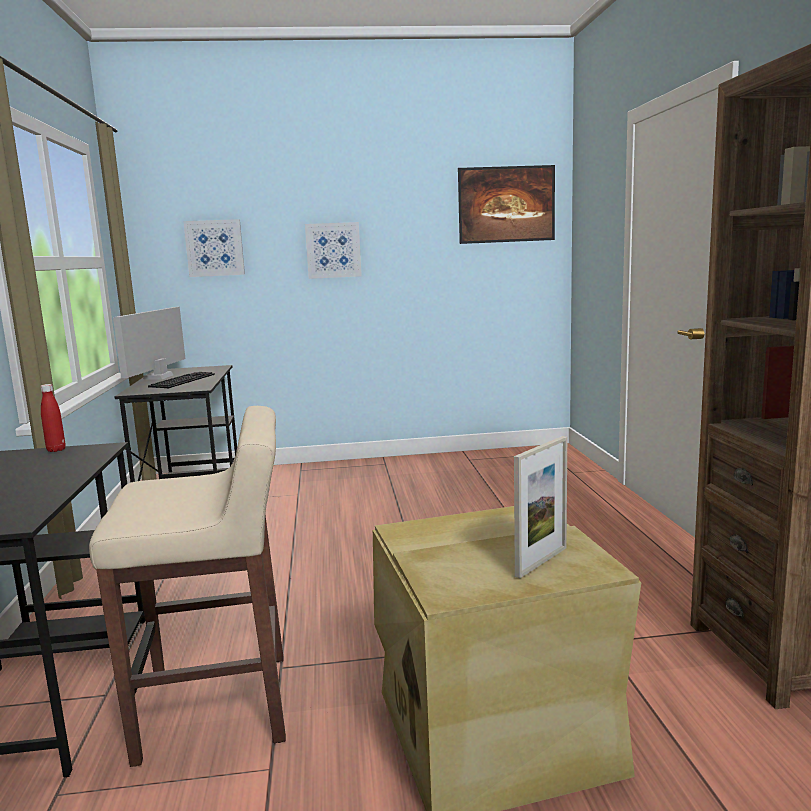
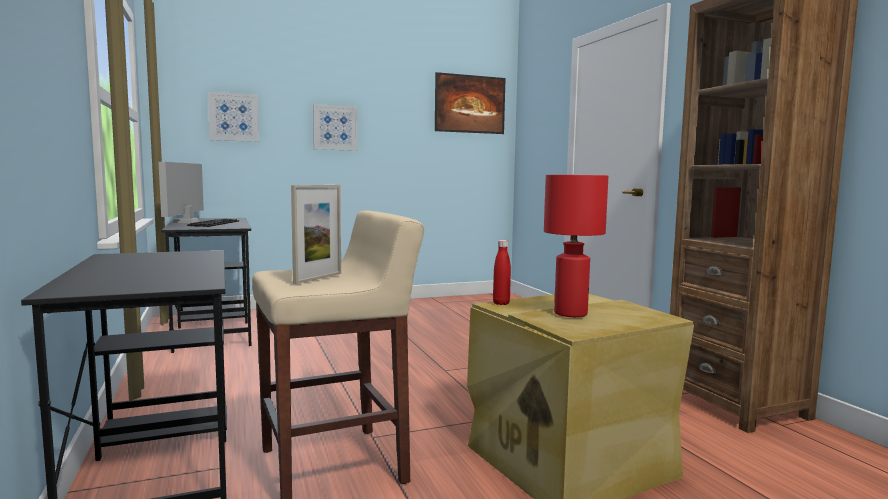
camera: 15 degrees left, 5 degrees down
(56, 450) = (161, 253): red bottle -> red bottle (501, 303)
(474, 556) = (571, 314): none -> red table lamp
(541, 561) = (621, 315): picture frame -> picture frame (318, 278)

